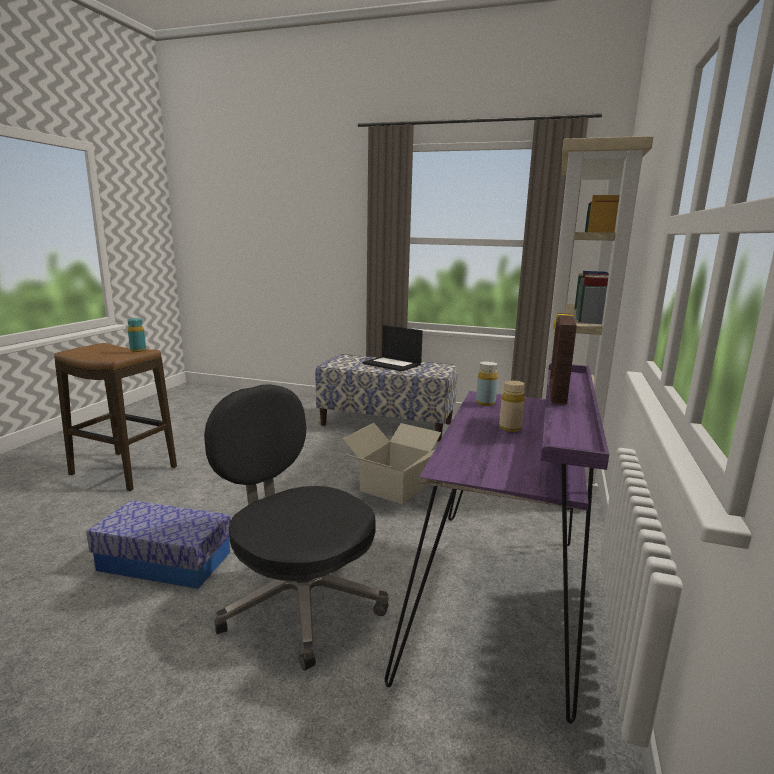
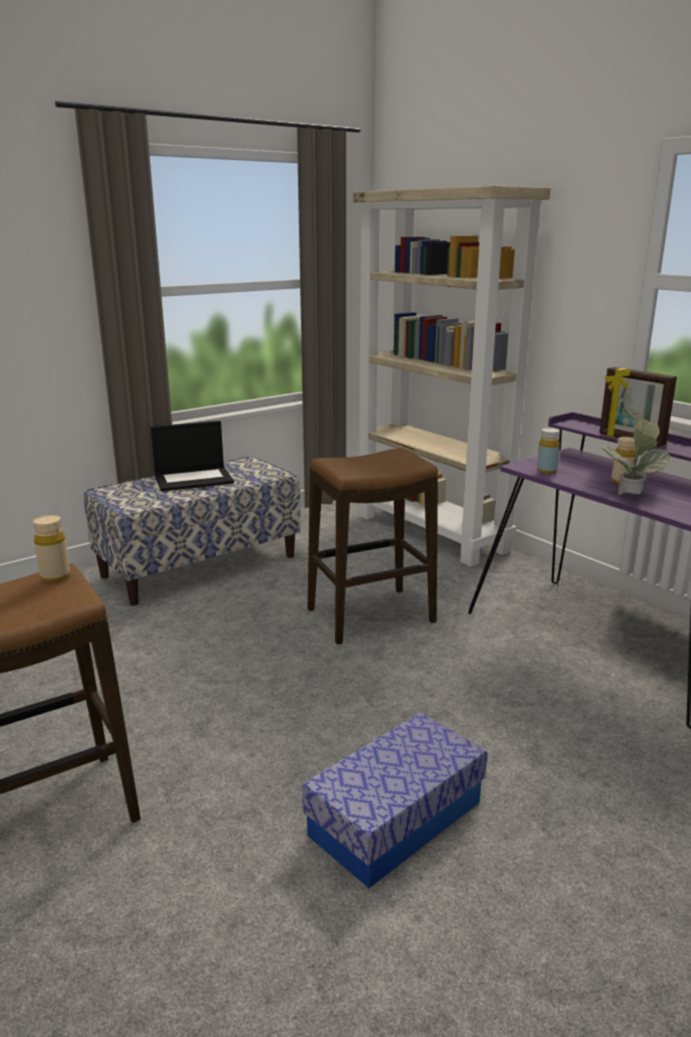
camera: 55 degrees left, 5 degrees up
(138, 350) = (55, 576): turquoise bottle -> beige bottle
(299, 602) = (549, 740): black office chair -> none
(396, 486) = (371, 616): cardboard box -> stool
(463, 436) = (630, 499): none -> potted plant

